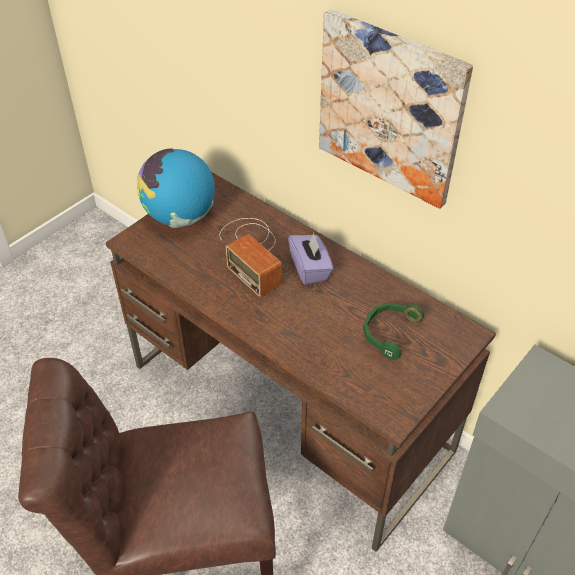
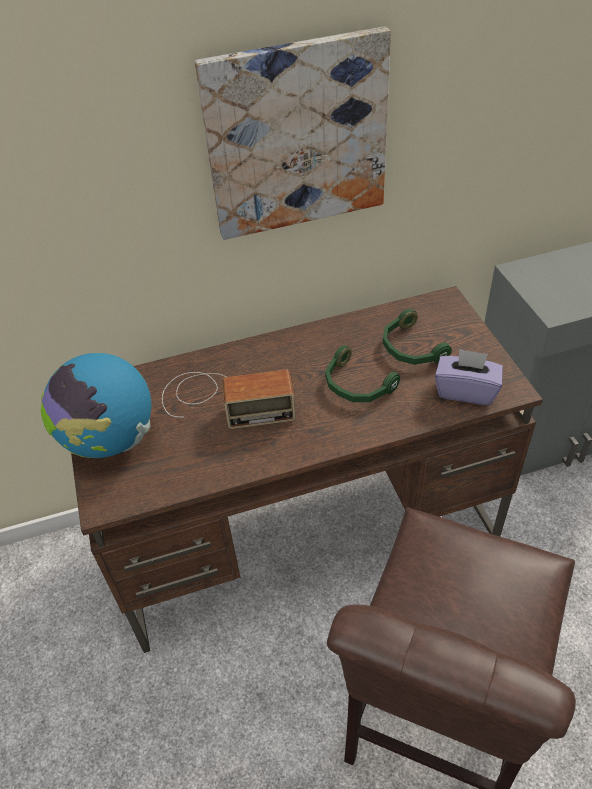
camera: 55 degrees left, 0 degrees up
(310, 269) = (286, 366): purple tissue box -> purple tissue box (466, 391)
(321, 317) = (356, 386): none -> green headphones

